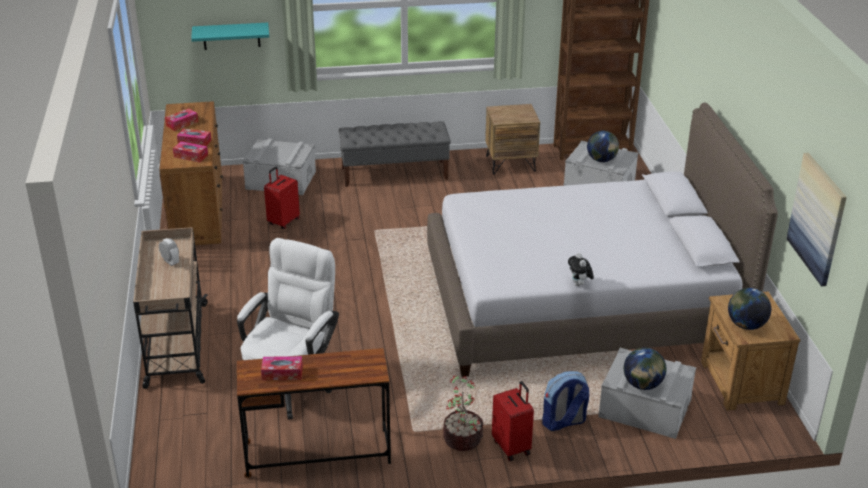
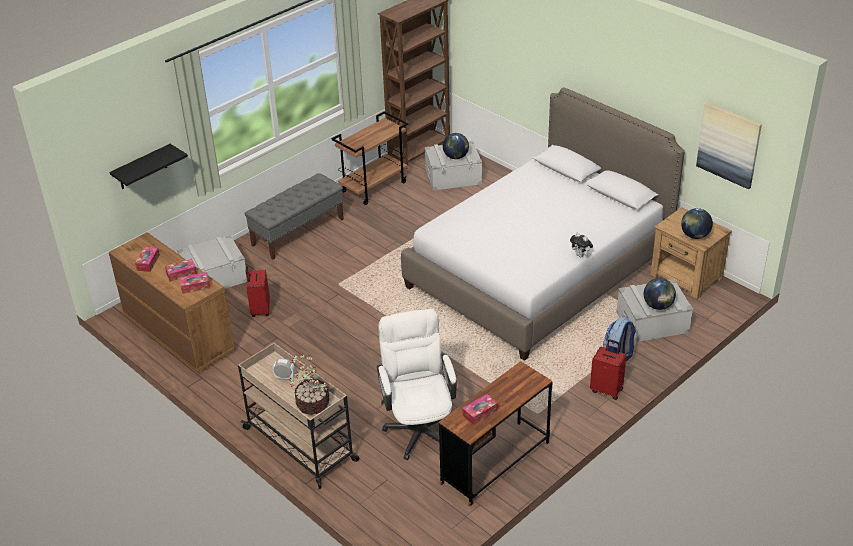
camera: 35 degrees left, 5 degrees up
(231, 36) = (142, 167): turquoise shelf -> black shelf
(462, 438) = (571, 401): potted plant -> potted plant (312, 403)
(510, 163) = (374, 186): brown nightstand -> brown cart

